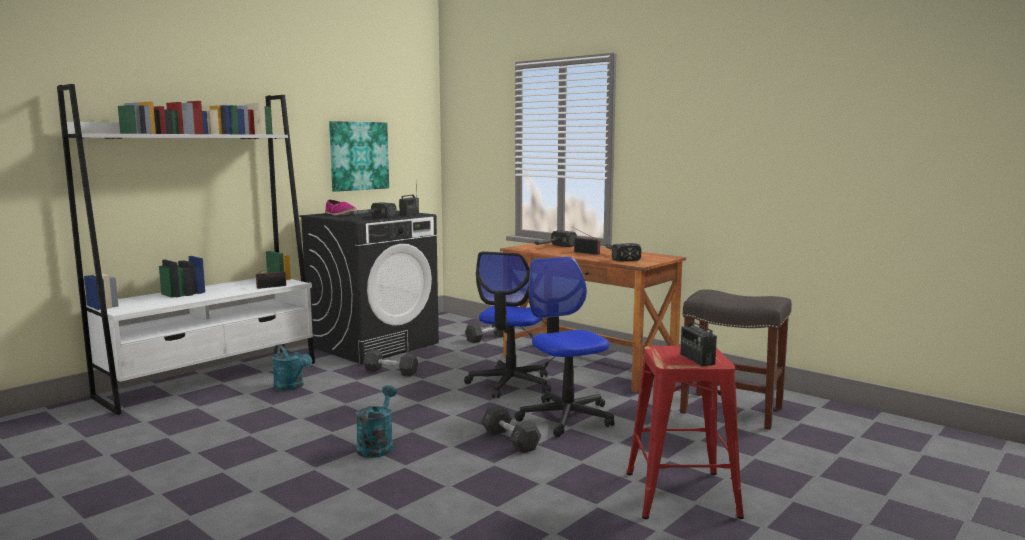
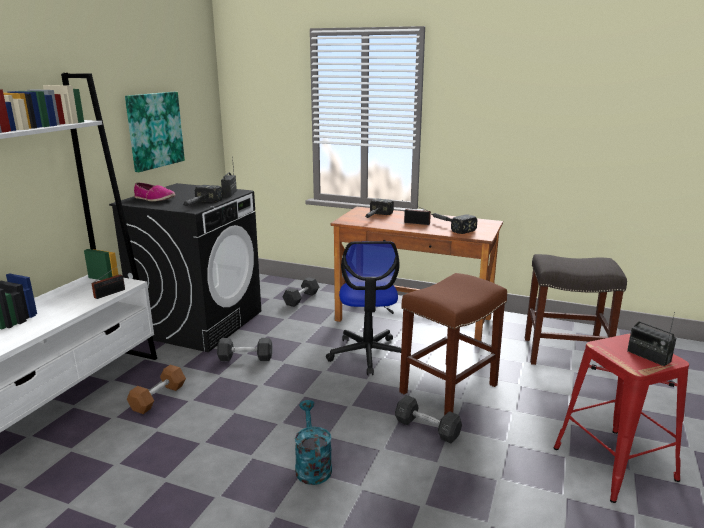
camera: 20 degrees left, 10 degrees up
(292, 387) = (158, 398): turquoise watering can -> brown dumbbell
(566, 417) = (449, 388): office chair -> brown stool

